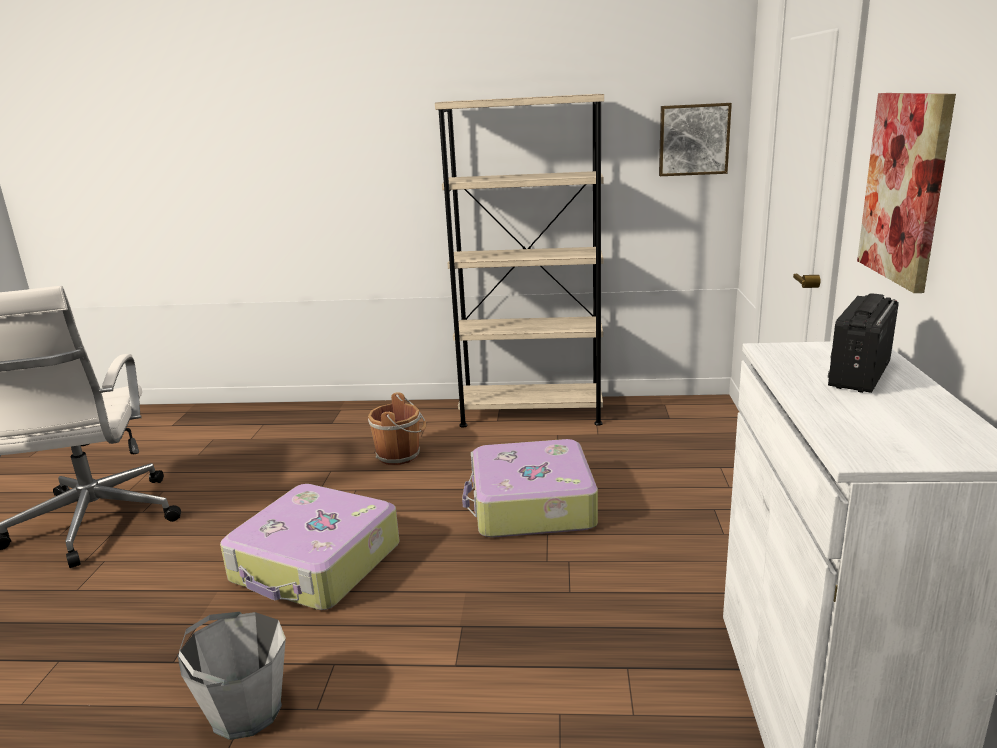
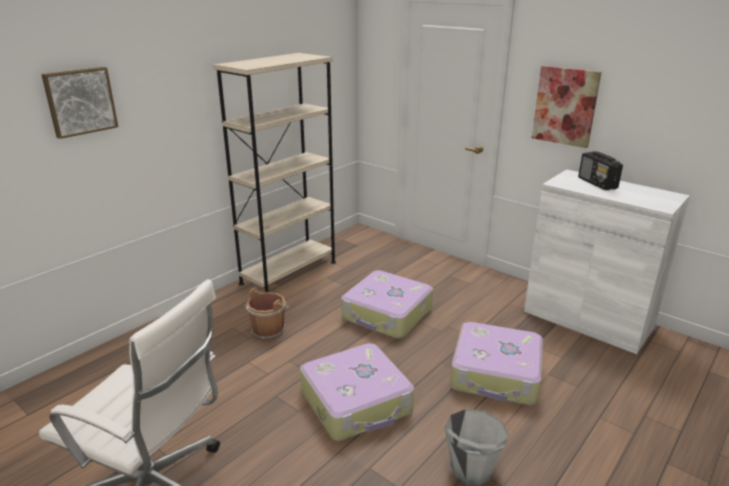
camera: 55 degrees left, 5 degrees up
(493, 654) = (496, 374): none -> suitcase
(693, 139) = (337, 77): picture -> picture (80, 101)

